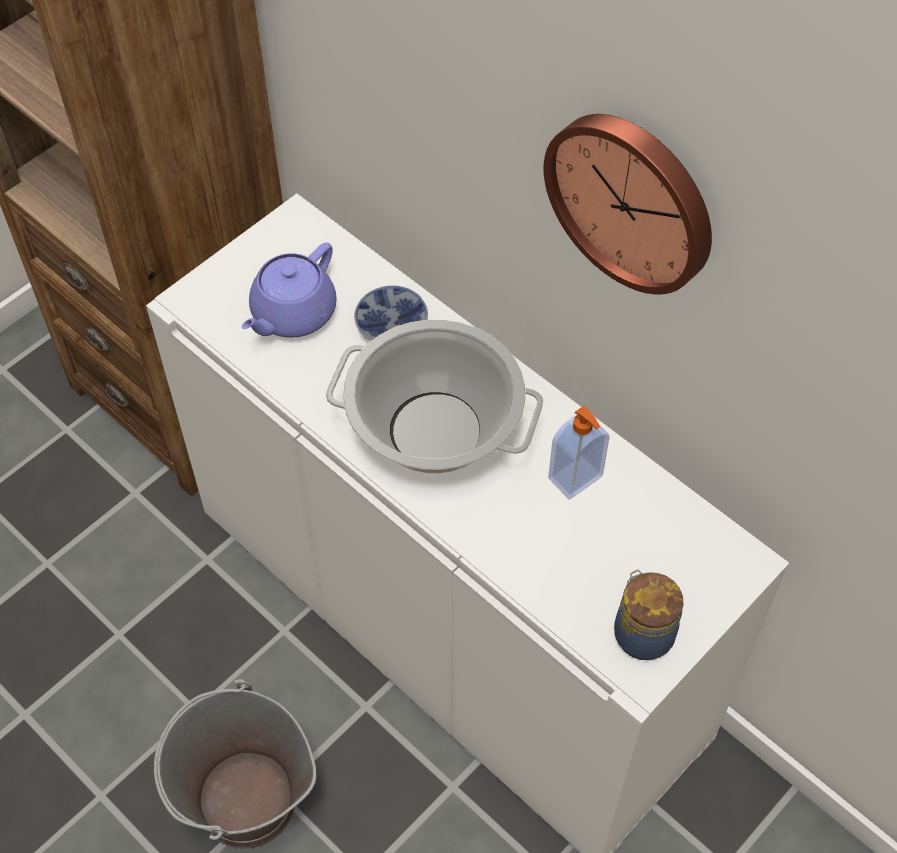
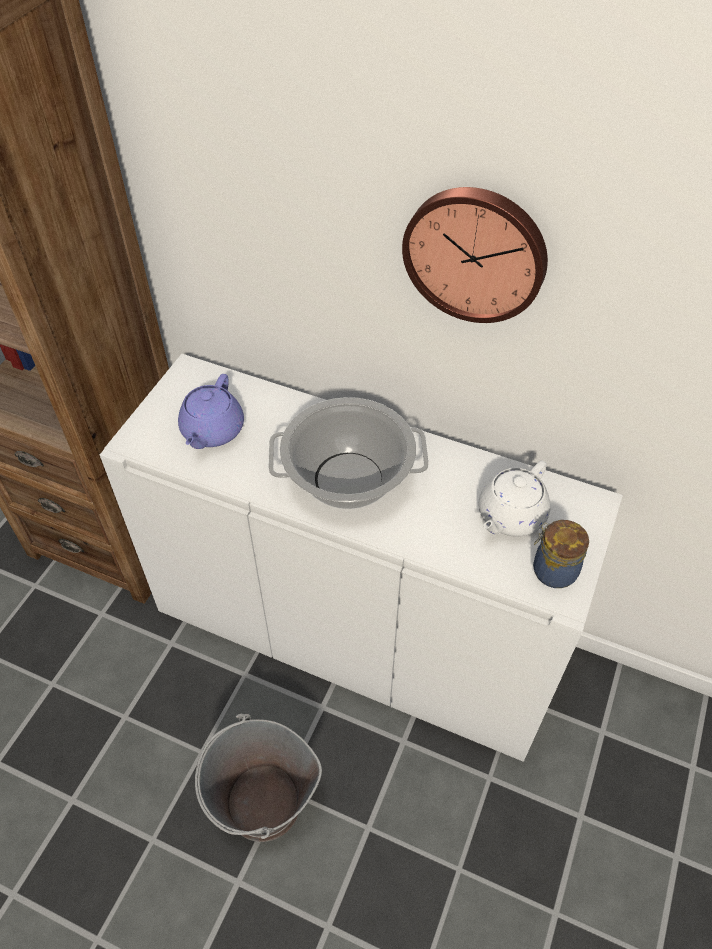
camera: 20 degrees left, 5 degrees down
(391, 323) = (285, 418): bowl -> none
(576, 479) = (459, 483): soap dispenser -> none
(621, 544) = (510, 516): none -> white teapot

